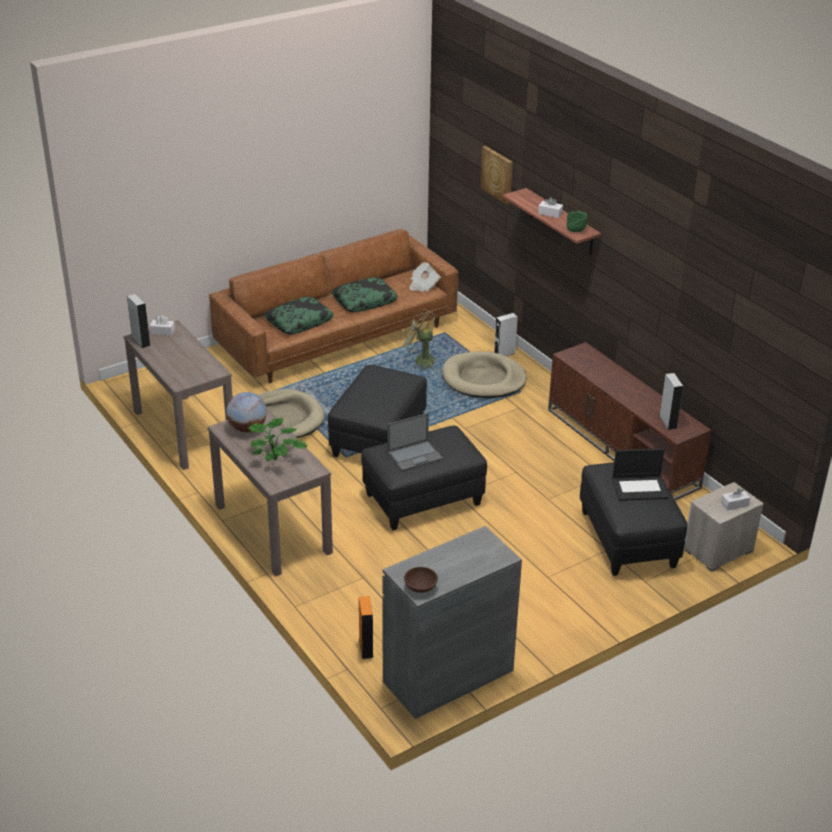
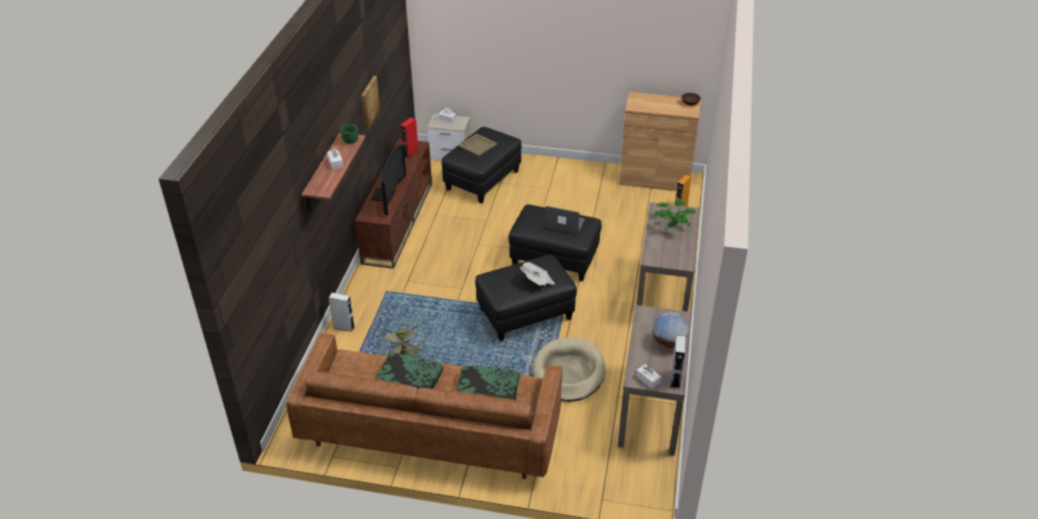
camera: 135 degrees left, 5 degrees up
(247, 428) = (669, 255): globe -> globe (668, 342)
(424, 285) = (341, 366): newspaper -> newspaper (537, 281)
(448, 676) = (655, 178): grey cabinet -> brown cabinet
(483, 379) = (392, 316): beige dog bed -> none
(498, 174) = (284, 226): picture -> picture (369, 102)
(603, 373) = (387, 195): none -> television
(640, 488) = (477, 145): laptop -> beige tray
(668, 422) = (410, 153): grey speaker -> red speaker

